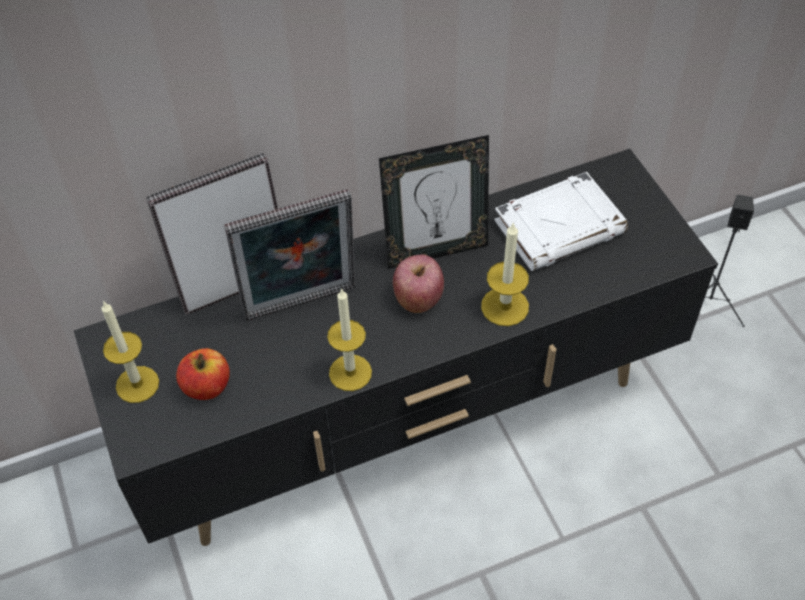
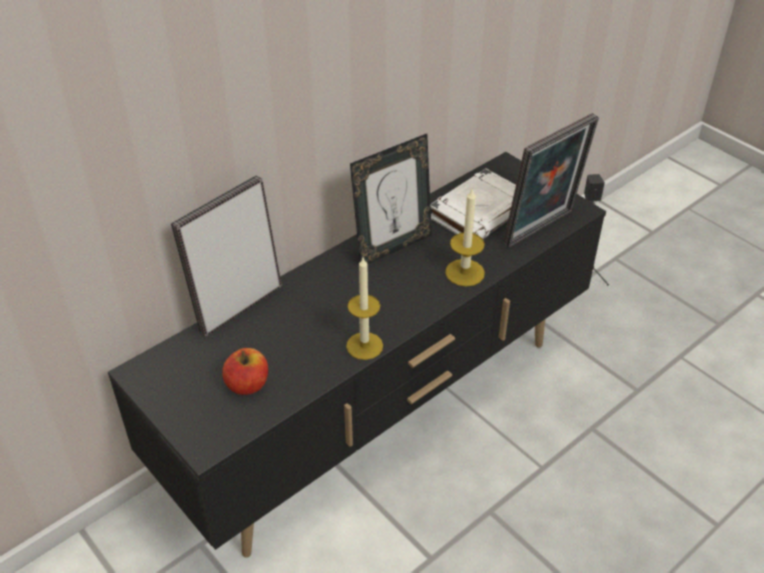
camera: 20 degrees left, 10 degrees down
(137, 384) = (185, 398): candle -> none
(302, 306) = (302, 308): picture frame -> picture frame (542, 230)
(418, 299) = (395, 282): apple -> none

